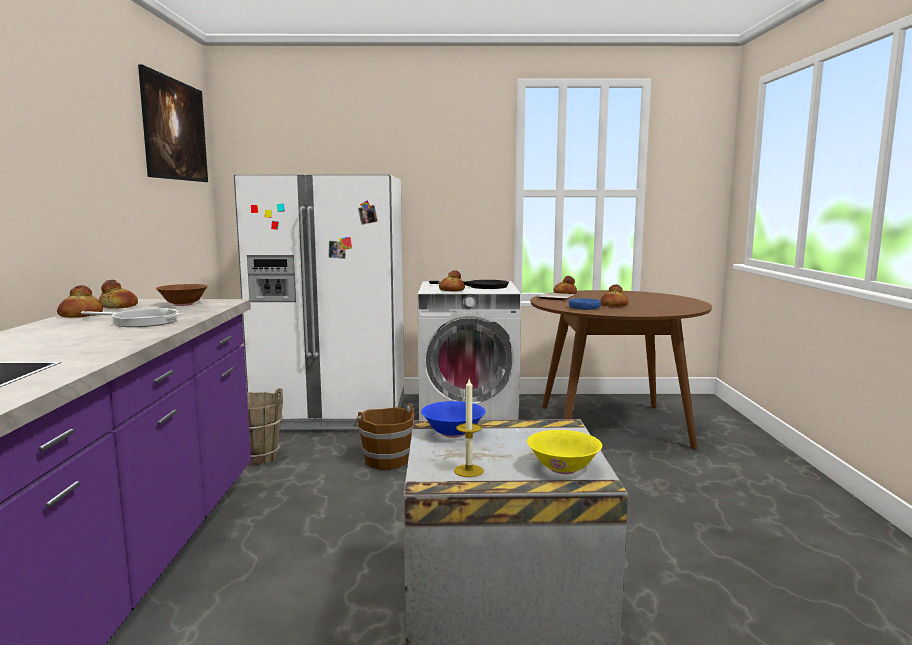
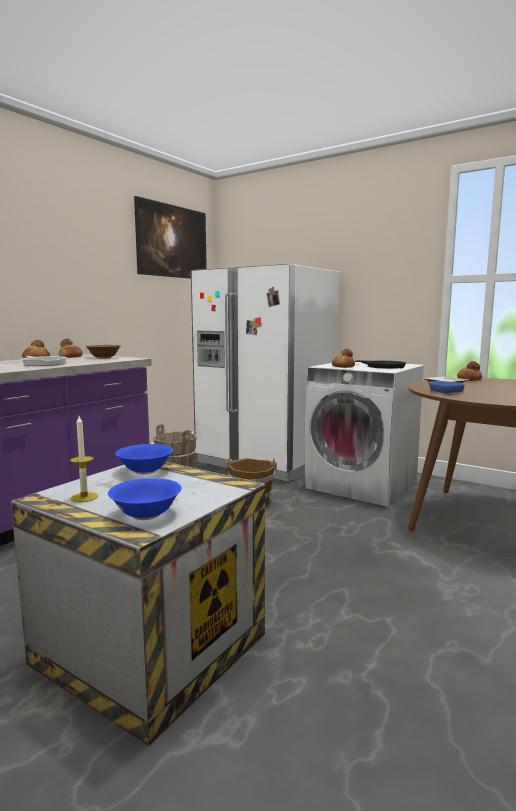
camera: 35 degrees right, 0 degrees up
(563, 468) = (146, 514): yellow bowl -> blue bowl
(614, 305) = (488, 392): bread -> none

